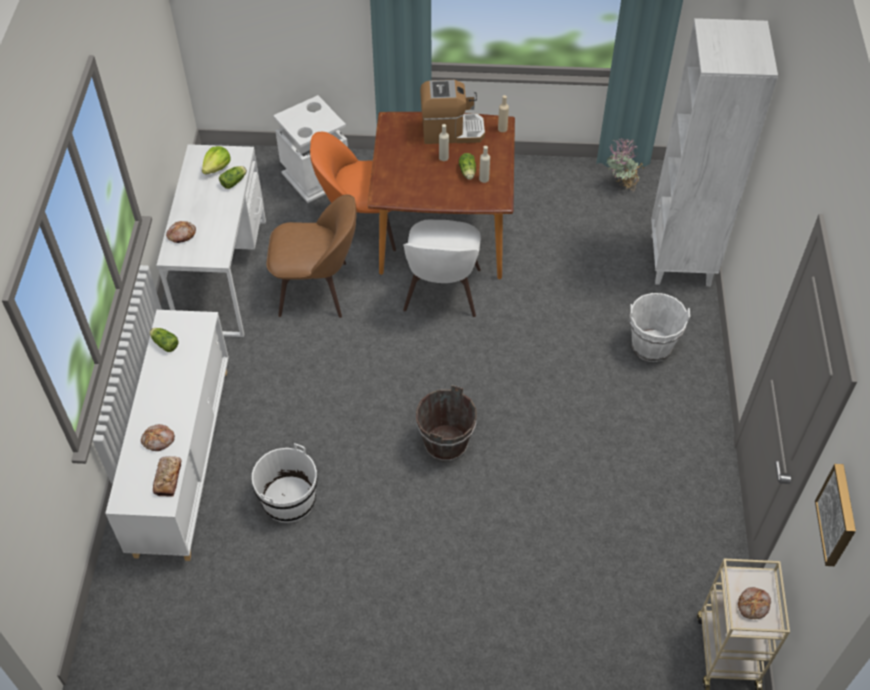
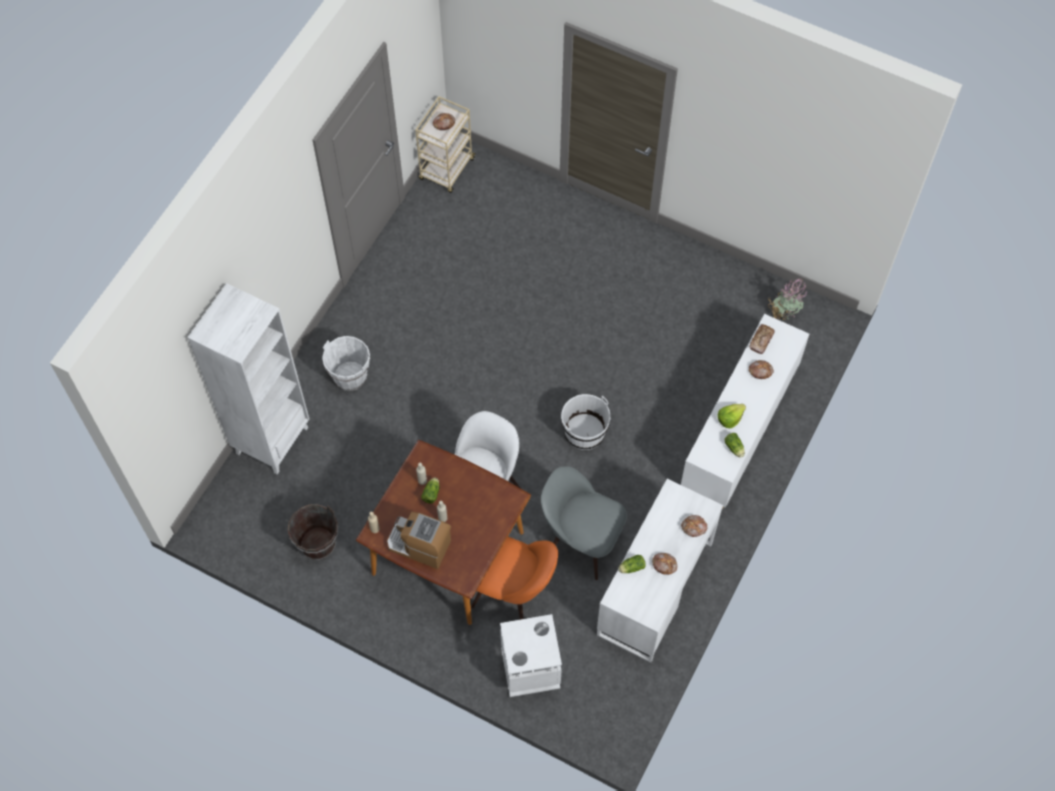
camera: 155 degrees left, 10 degrees up
(201, 195) = (664, 564): none -> bread
(217, 168) = (640, 590): lettuce -> lettuce (729, 418)
(288, 500) = (673, 369): white bucket -> white bucket (584, 432)
(317, 289) = (581, 539): brown chair -> grey chair
(445, 444) = (545, 364): brown bucket -> brown bucket (318, 544)
(621, 186) = (266, 535): potted plant -> potted plant (783, 314)
(839, 515) = (417, 43): picture -> none

